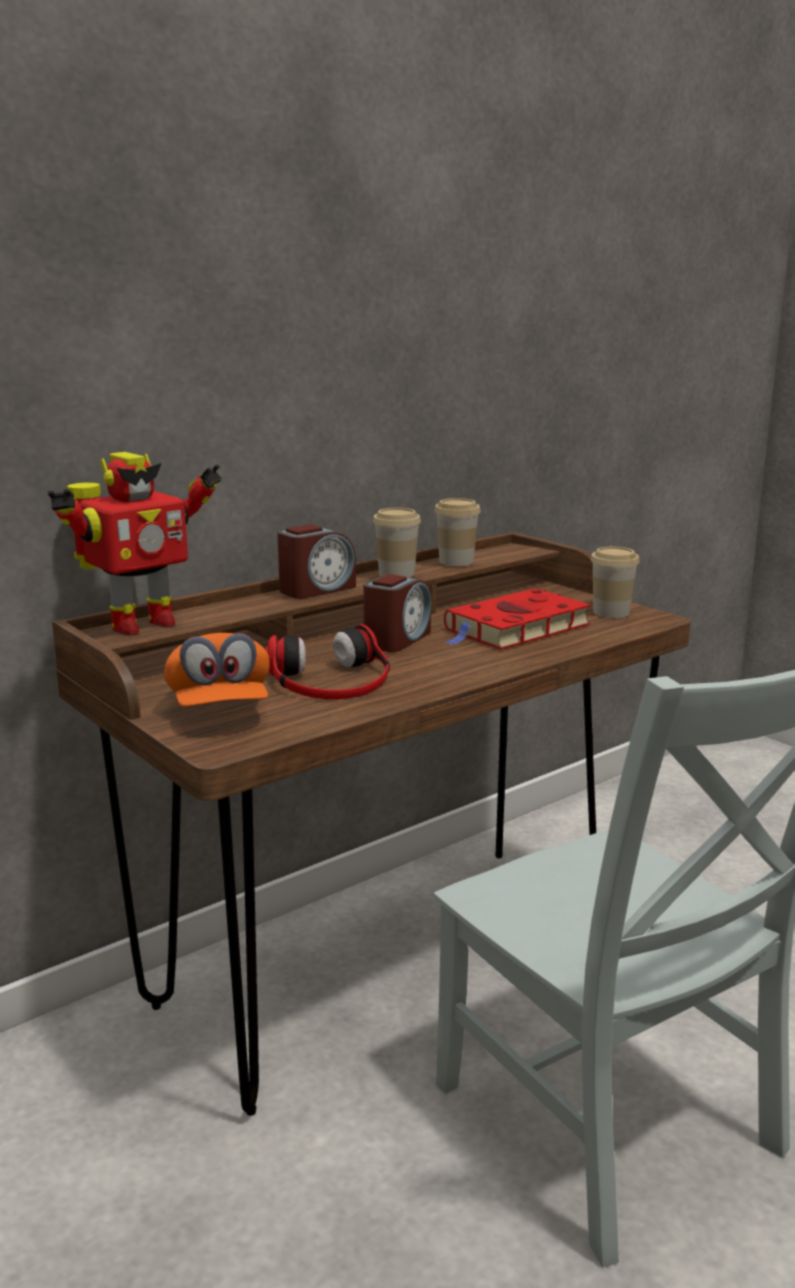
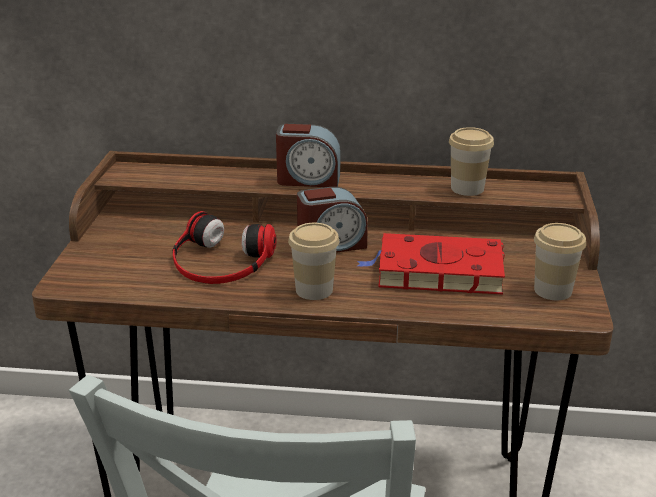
camera: 45 degrees right, 10 degrees up
(139, 625) = (150, 171): toy robot -> none
(220, 709) = (120, 255): orange cap -> none
(396, 574) = (394, 185): cup -> cup (314, 290)

